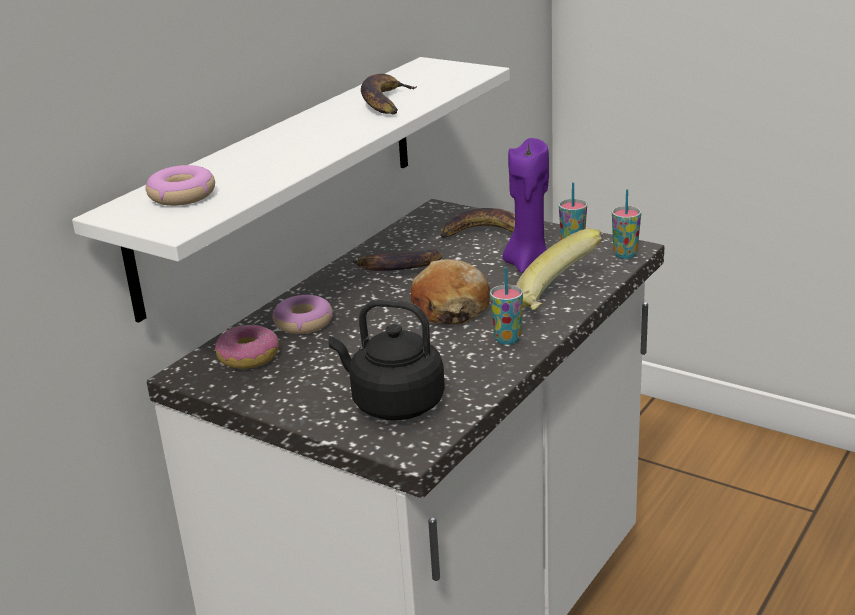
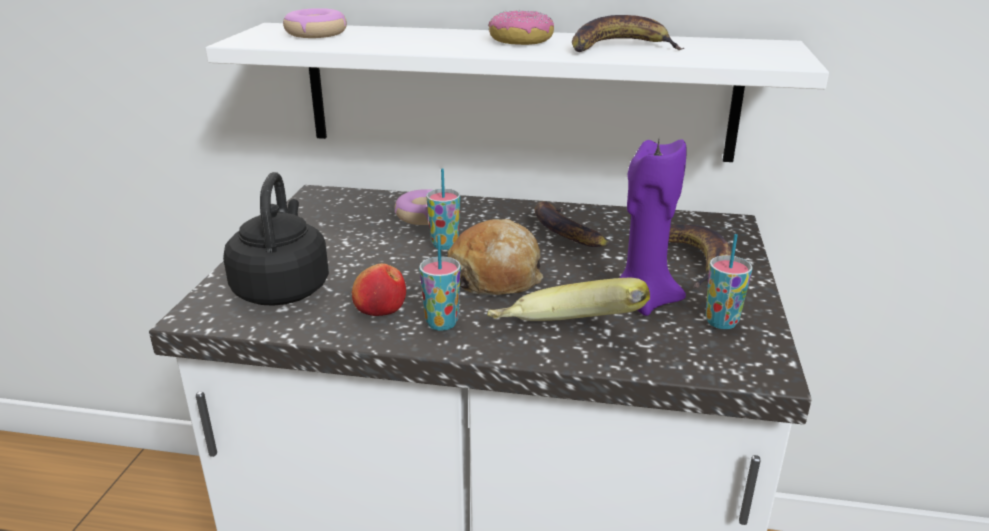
camera: 65 degrees right, 0 degrees up
(249, 357) = (352, 209): donut -> donut (521, 40)
(468, 362) = (380, 310): none -> apple
(625, 254) = (738, 367): cup -> cup (444, 245)

